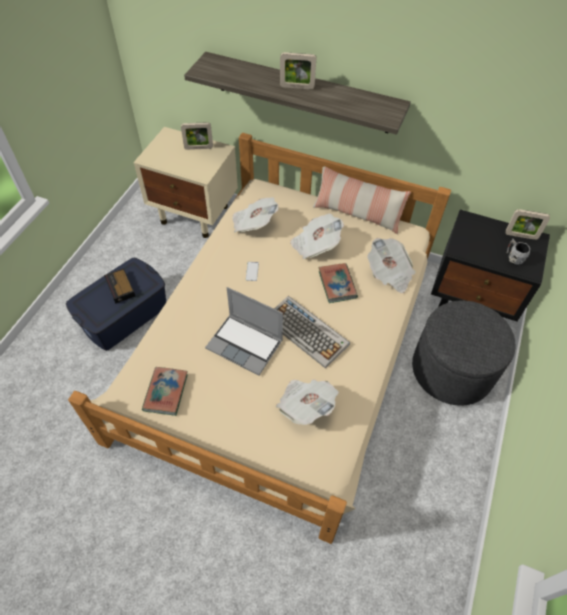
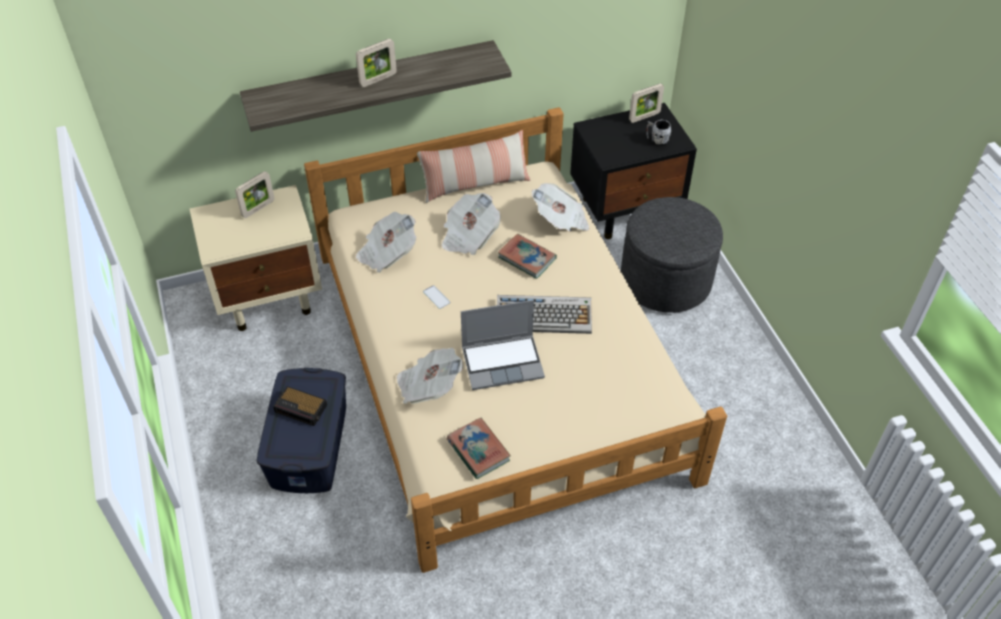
camera: 40 degrees left, 5 degrees down
(305, 405) = (607, 373): newspaper -> newspaper (428, 386)

